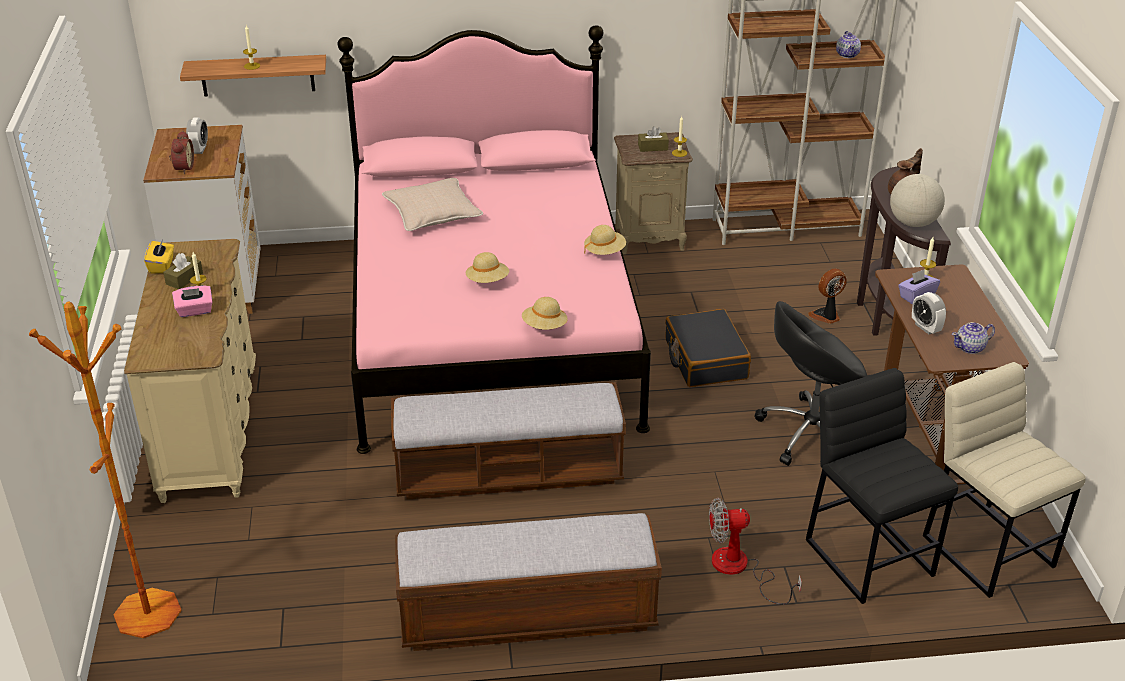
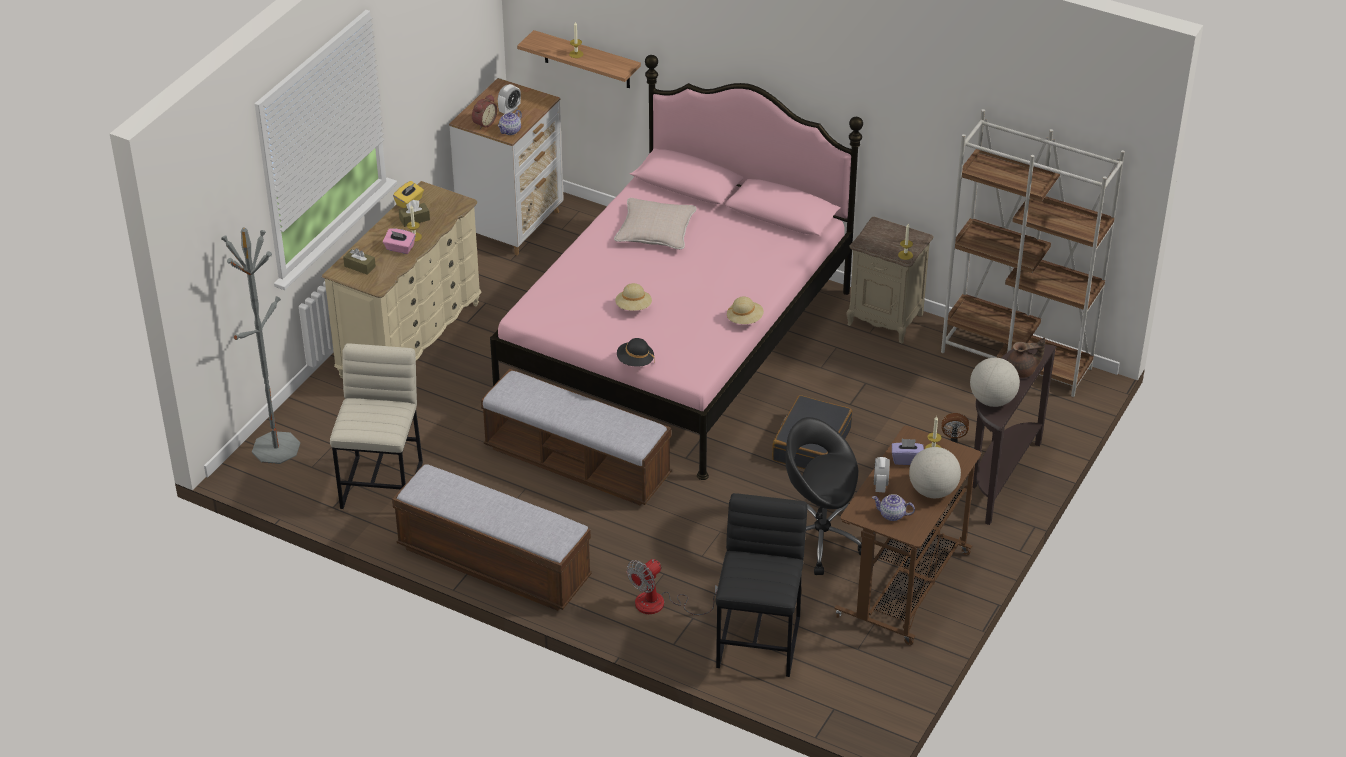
camera: 35 degrees right, 5 degrees up
(147, 613) = (276, 447): orange clothes rack -> grey clothes rack
(544, 326) = (635, 361): beige hat -> black hat
(653, 147) = (890, 240): brown tissue box -> brown tissue box (360, 266)
(740, 569) = (661, 604): fan -> fan turned 75 degrees counterclockwise
(847, 54) = (1074, 223): teapot -> teapot (510, 131)
(973, 312) = (933, 491): none -> globe
(985, 549) = (849, 679): beige chair -> beige chair (382, 483)

